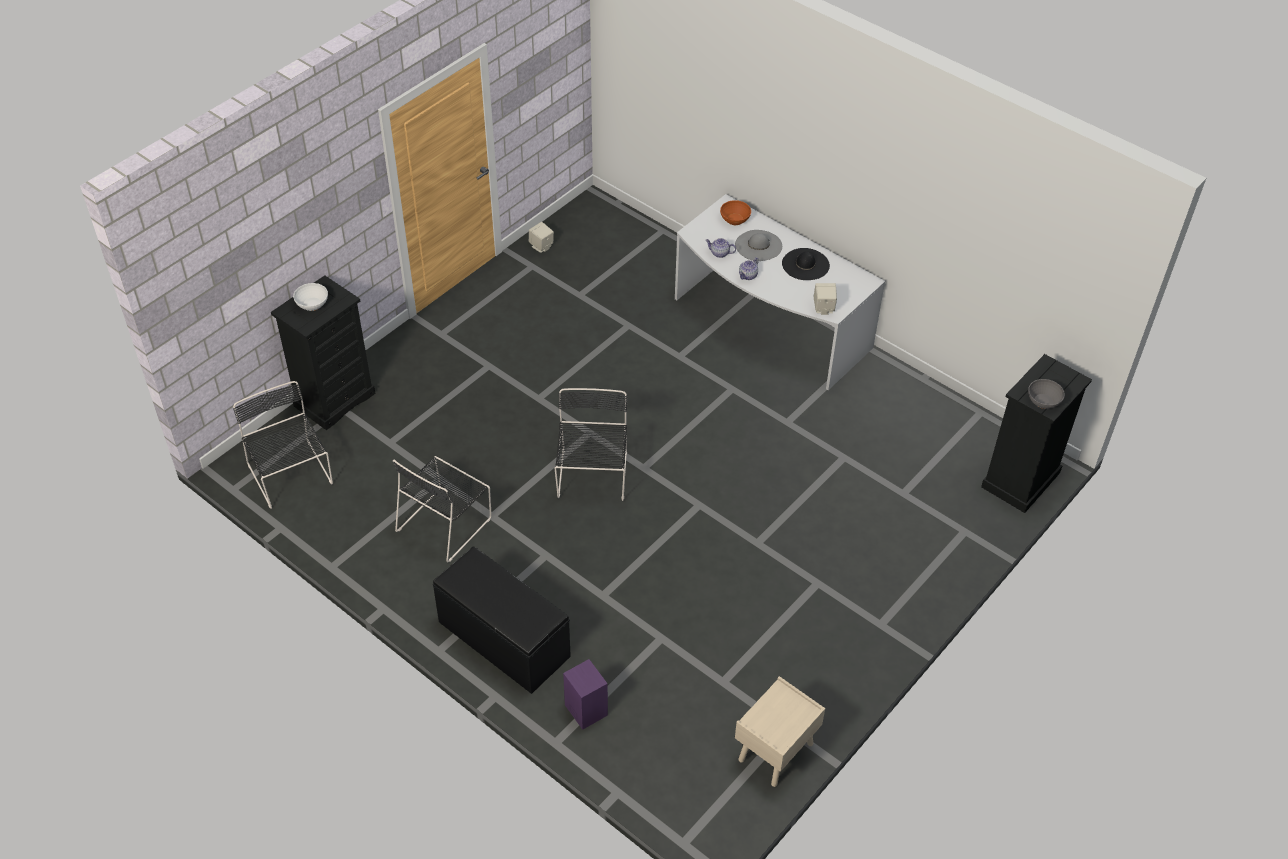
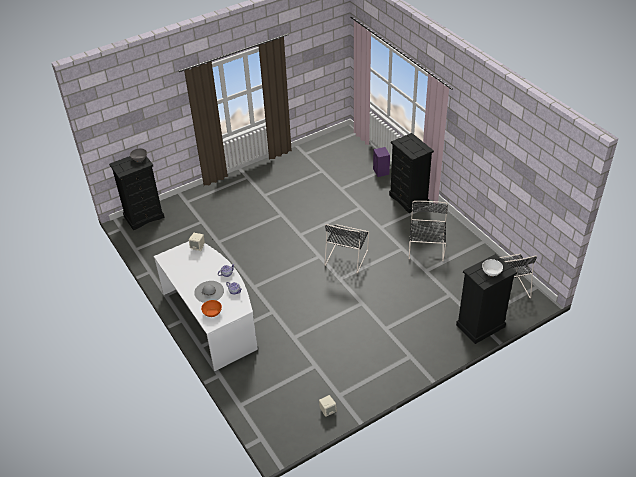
camera: 160 degrees left, 5 degrees down
(446, 523) = (426, 249): black chair -> black chair turned 45 degrees counterclockwise
(503, 640) = (409, 199): black bench -> black dresser
(775, 753) = (313, 148): beige nightstand -> none
(805, 264) = (190, 274): black hat -> none

